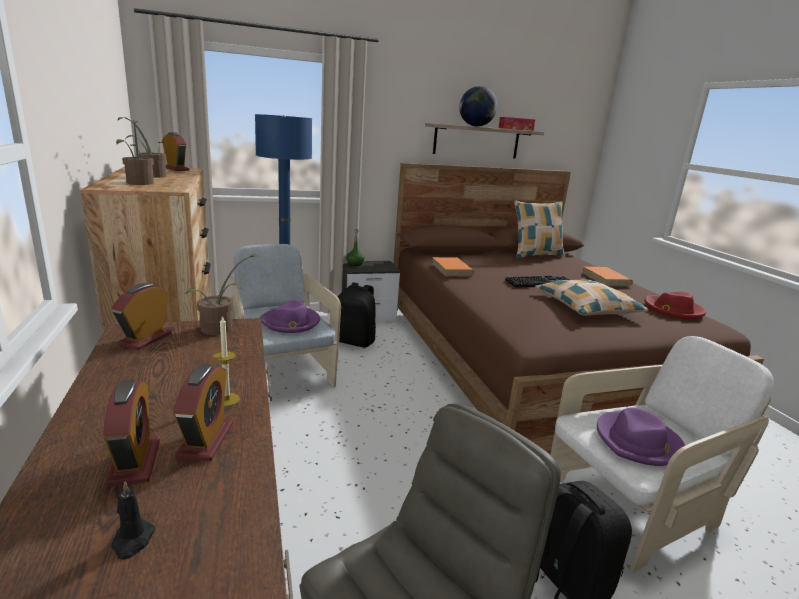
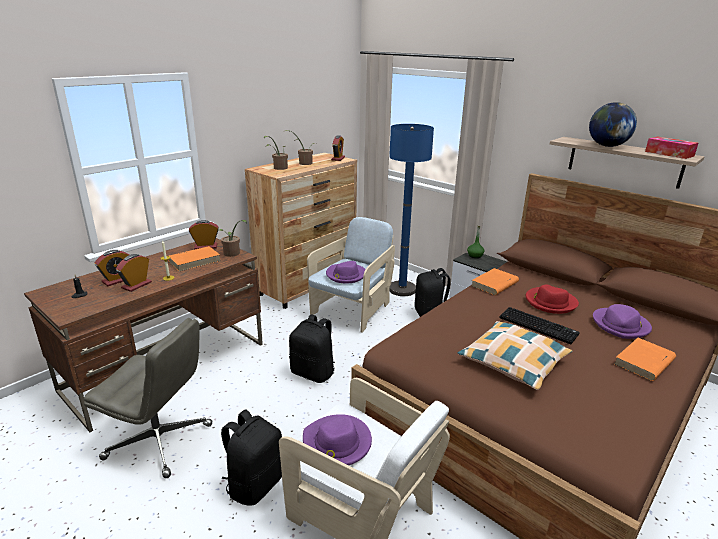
camera: 60 degrees right, 5 degrees up
(190, 361) = (195, 260): none -> orange book
(205, 440) = (137, 285): alarm clock -> alarm clock turned 150 degrees clockwise
(377, 450) = (313, 373): none -> black backpack
(535, 255) = (641, 309): pillow -> none
(553, 266) = (621, 325): none -> purple hat
(673, 310) = (612, 418): red hat -> red hat (550, 302)

